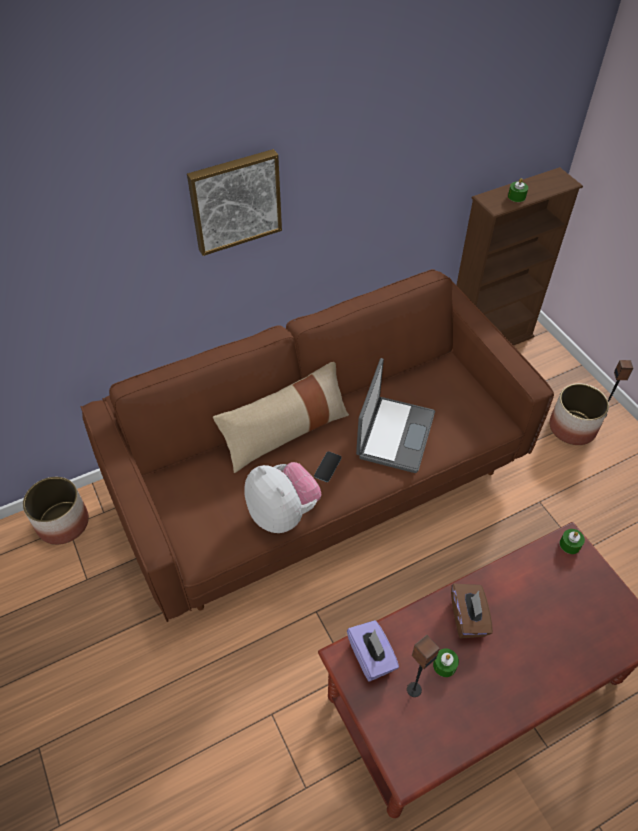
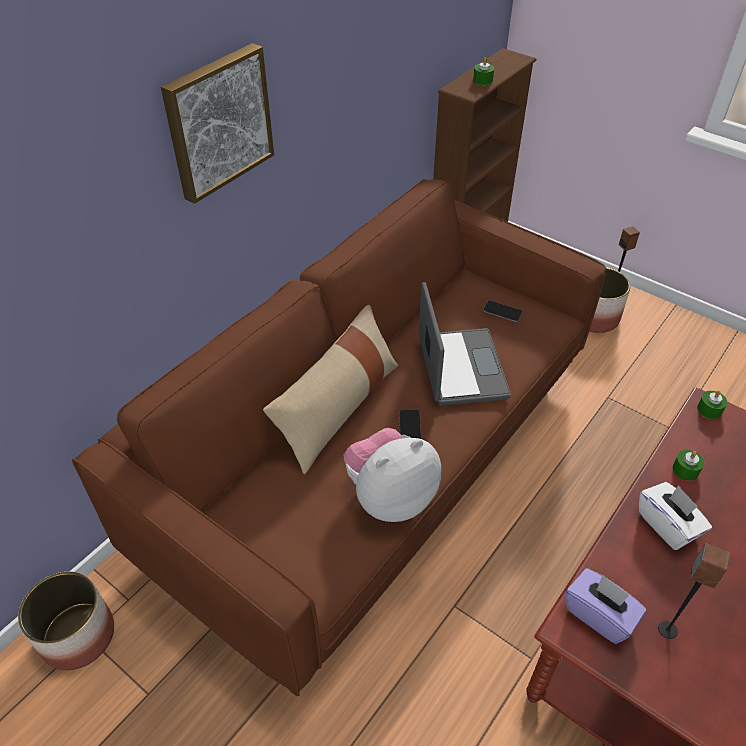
camera: 25 degrees left, 5 degrees down
(283, 513) = (390, 496): plush toy -> plush toy turned 60 degrees counterclockwise
(444, 665) = (679, 587): green candle -> green candle (685, 470)
(459, 399) = (502, 311): none -> phone
(468, 618) = (667, 525): brown tissue box -> white tissue box

